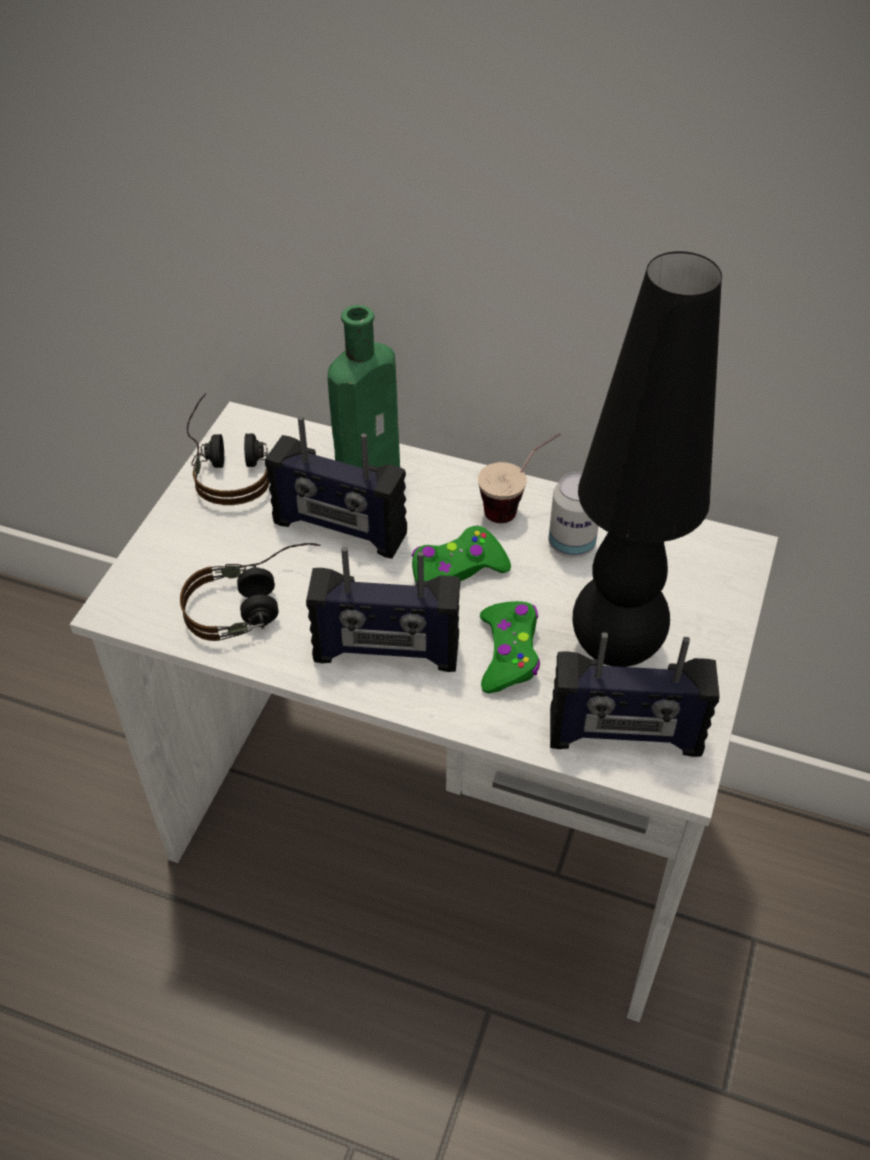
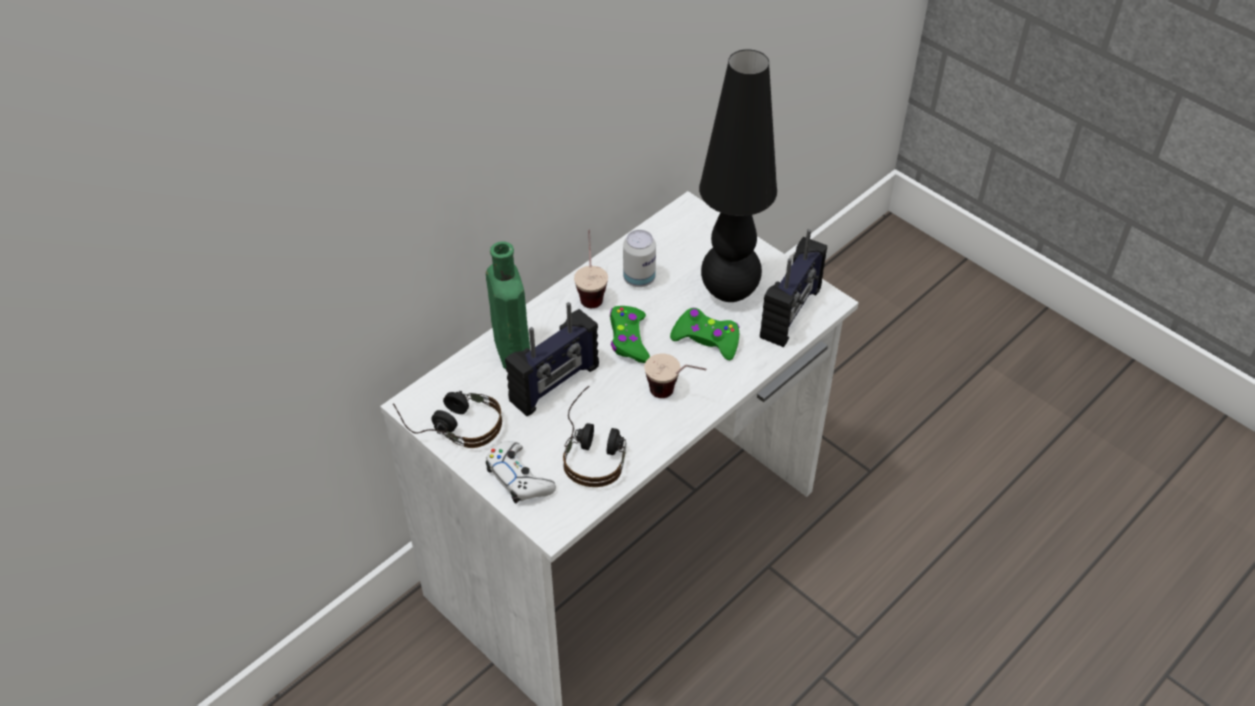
camera: 65 degrees left, 0 degrees up
(175, 551) = (519, 478): none -> white game controller
(386, 653) = (674, 395): radio -> cup

